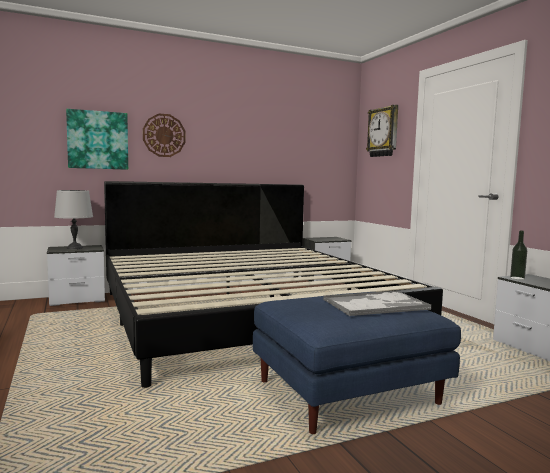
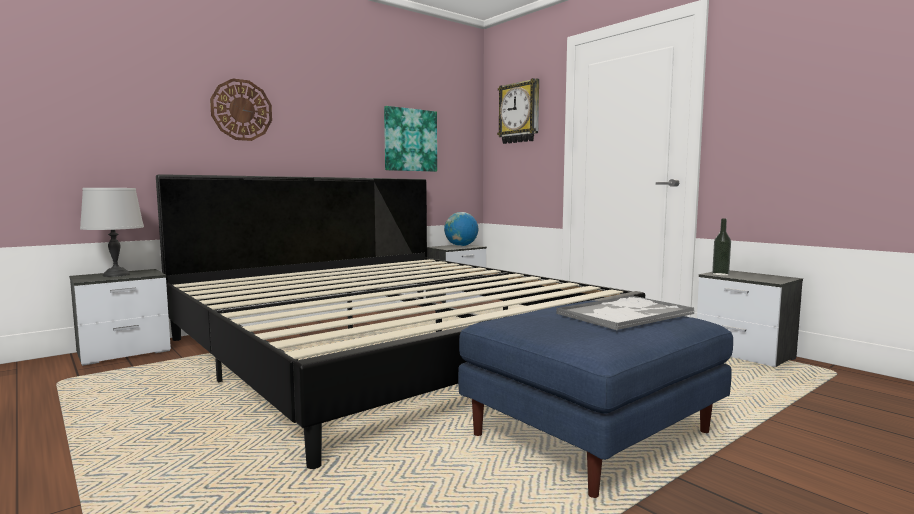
camera: 15 degrees left, 0 degrees up
(98, 140) = (142, 114): picture -> picture (410, 140)
(331, 238) = (461, 246): none -> globe

